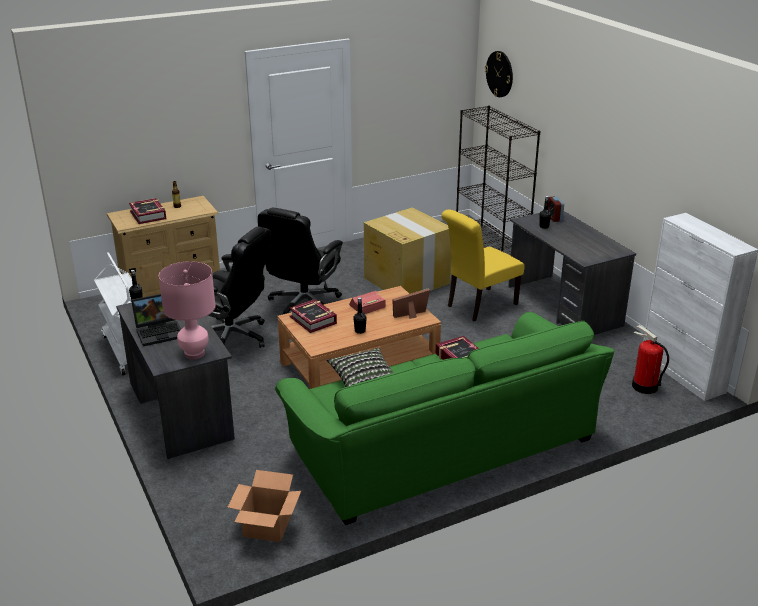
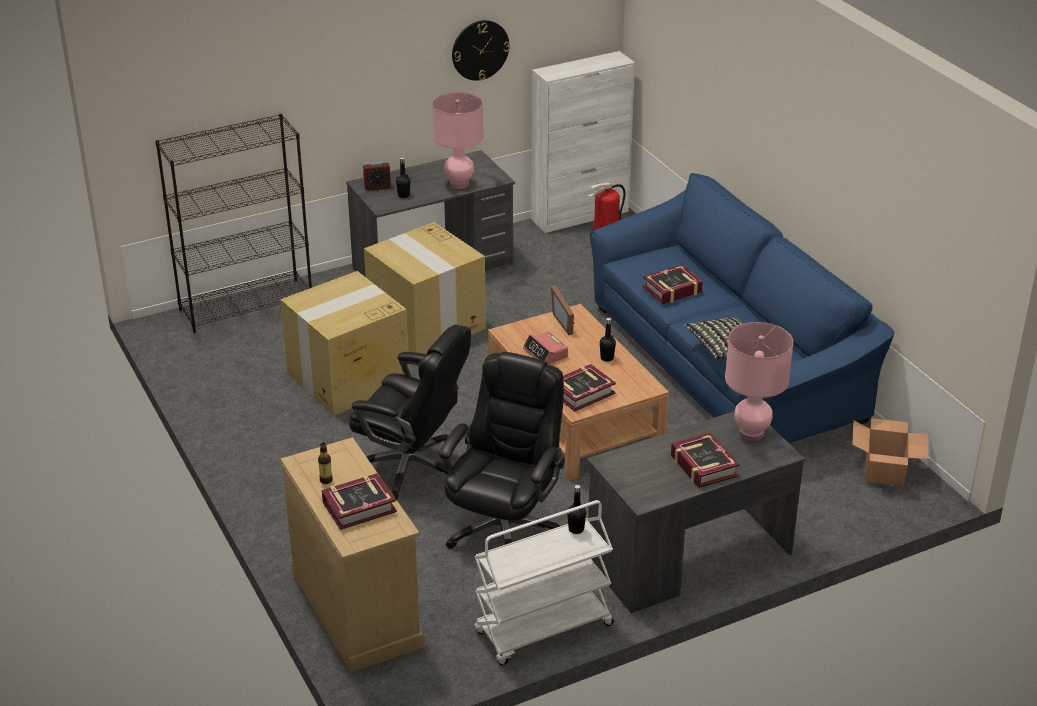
camera: 90 degrees left, 5 degrees up
(160, 332) = (703, 466): laptop -> book
(441, 443) = (724, 362): green sofa -> blue sofa
(478, 306) = (427, 325): yellow chair -> cardboard box
(499, 74) = (165, 87): wall clock -> wall clock (480, 50)
(570, 245) = (459, 184): none -> pink table lamp

